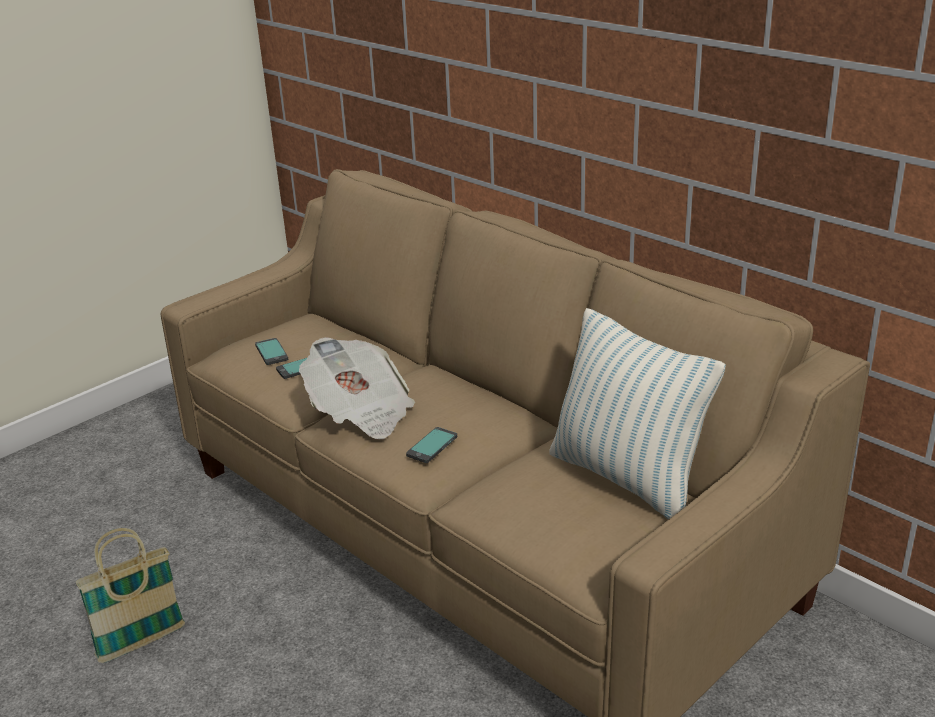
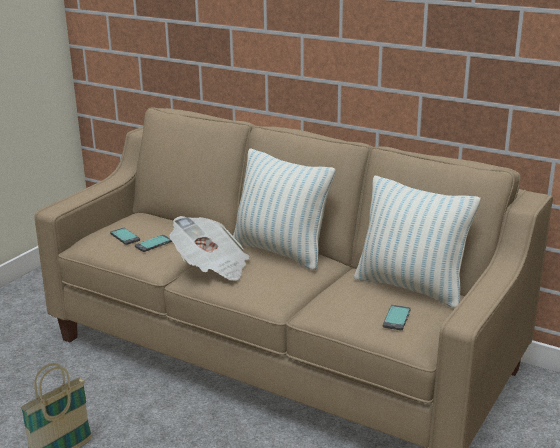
camera: 15 degrees left, 5 degrees down
(432, 446) = (273, 281): phone -> phone (397, 318)
(467, 397) = (281, 251): none -> pillow

